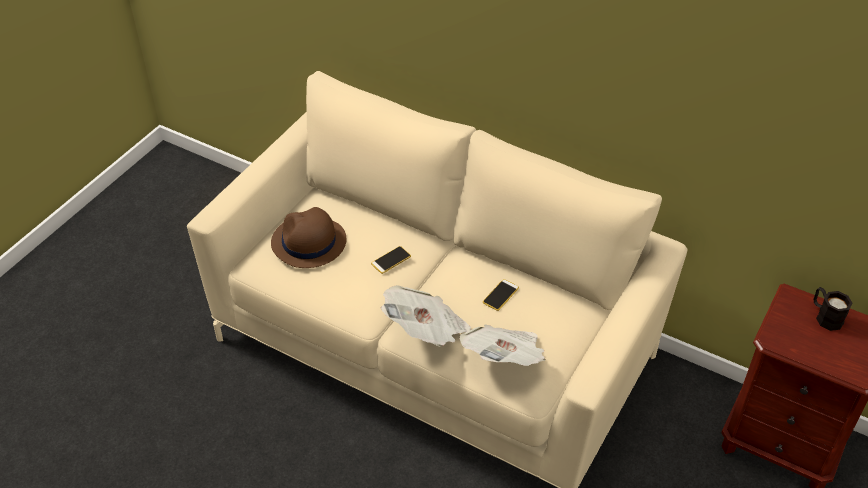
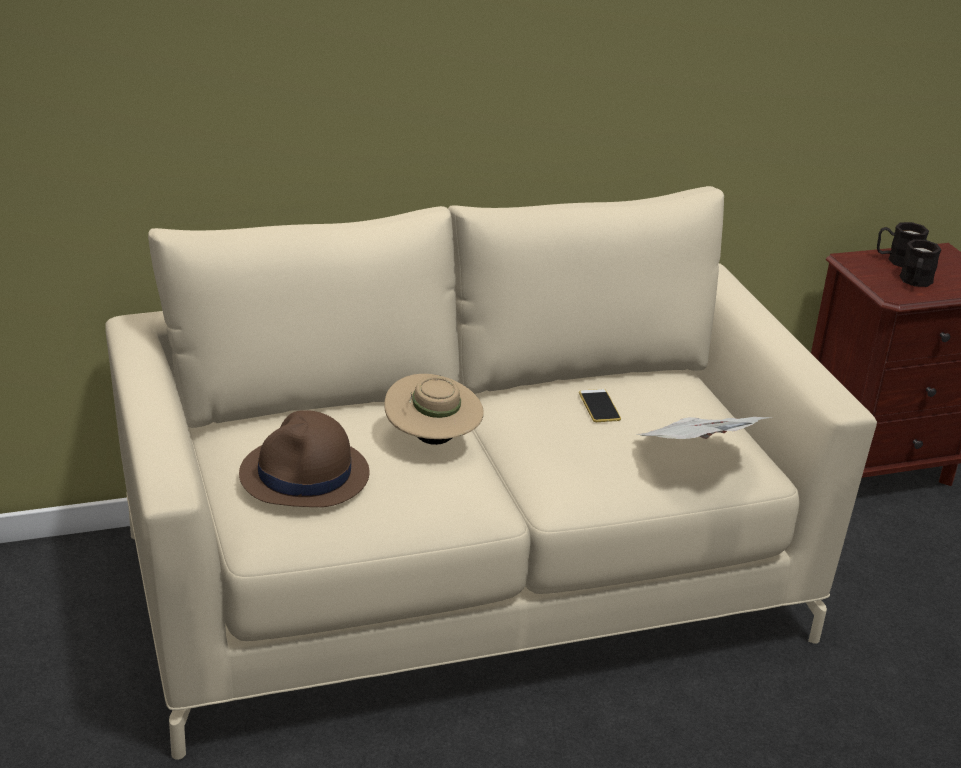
camera: 50 degrees left, 15 degrees down
(391, 260) = (432, 440): phone -> beige hat
(426, 330) = (583, 478): newspaper -> none
(806, 340) = (915, 282): none -> black mug

